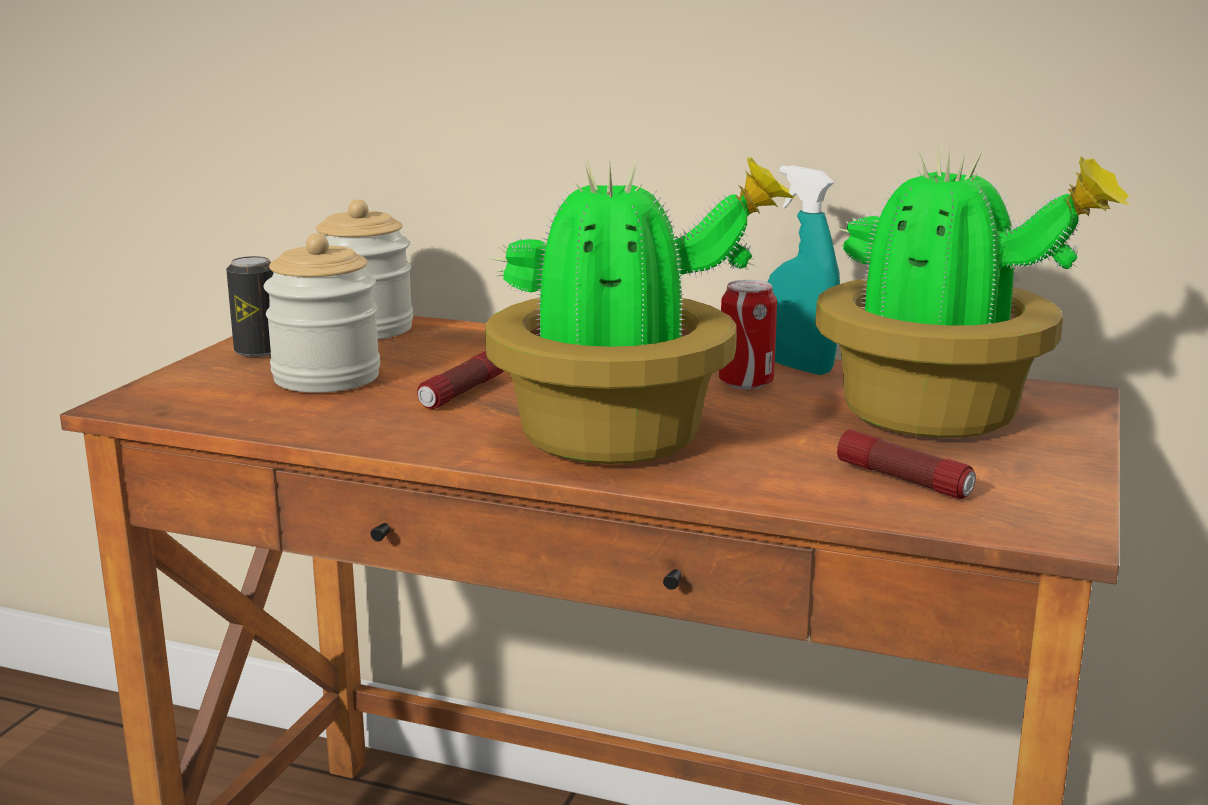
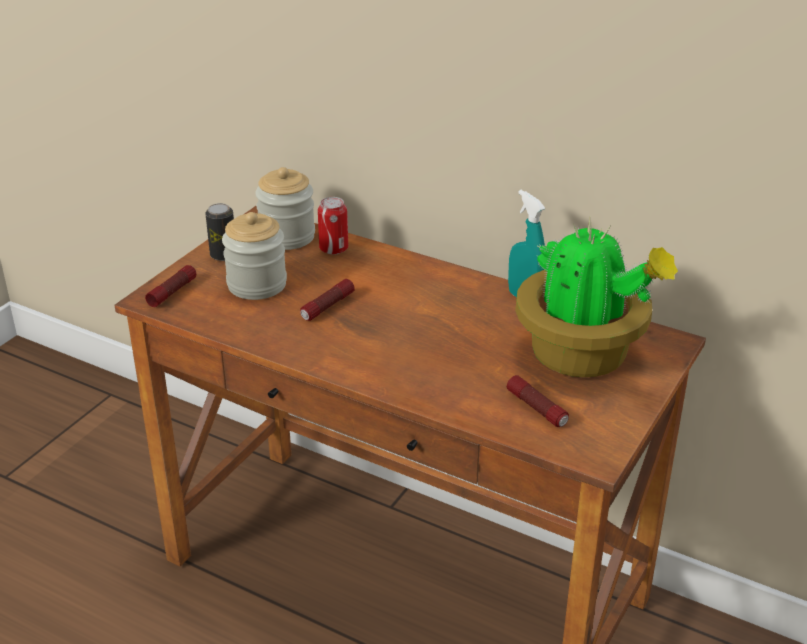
camera: 10 degrees right, 15 degrees up
(171, 393) = (172, 292): none -> flashlight
(621, 439) = (401, 358): potted plant -> none
(746, 383) = (488, 312): can -> can (333, 249)

